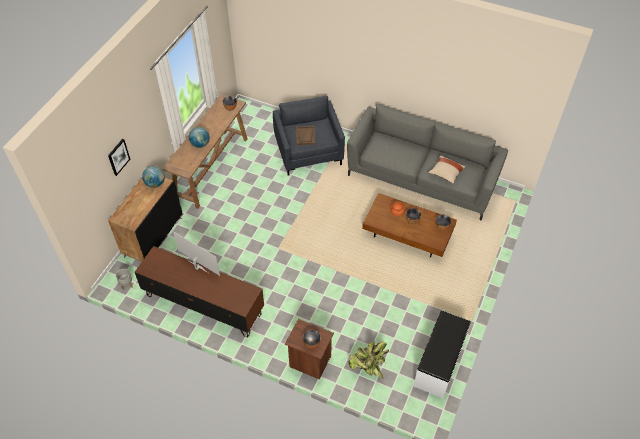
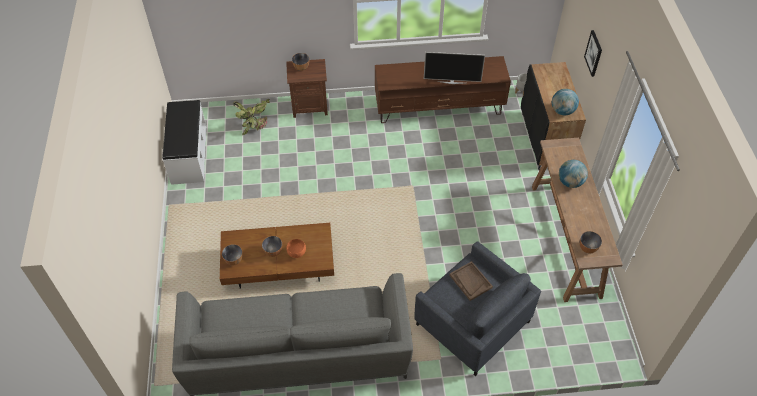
camera: 150 degrees right, 0 degrees up
(446, 173) = (253, 310): beige pillow -> none

